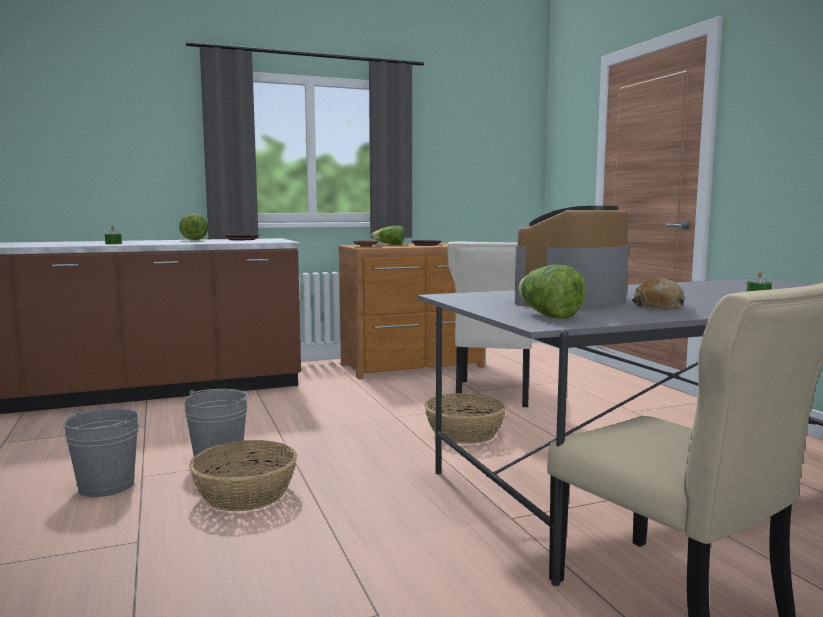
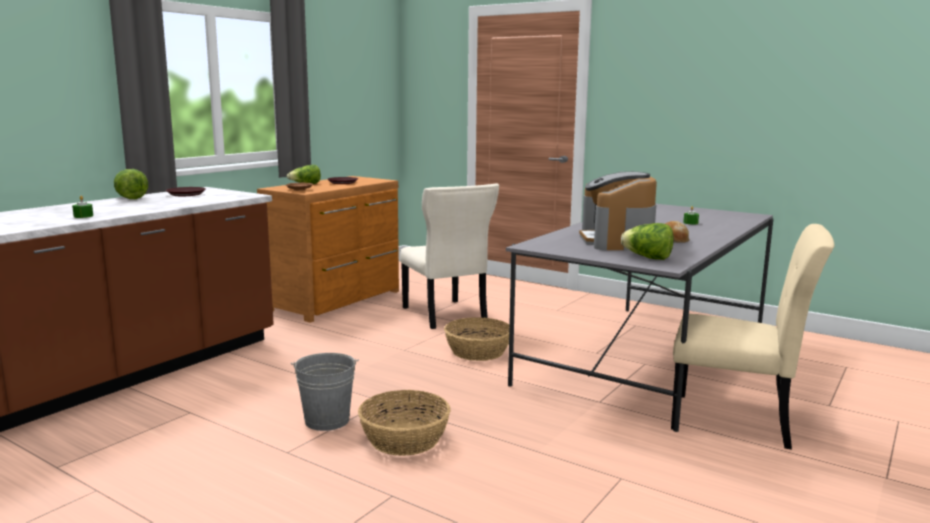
camera: 35 degrees left, 5 degrees up
(106, 486) = (272, 469): grey bucket -> none

